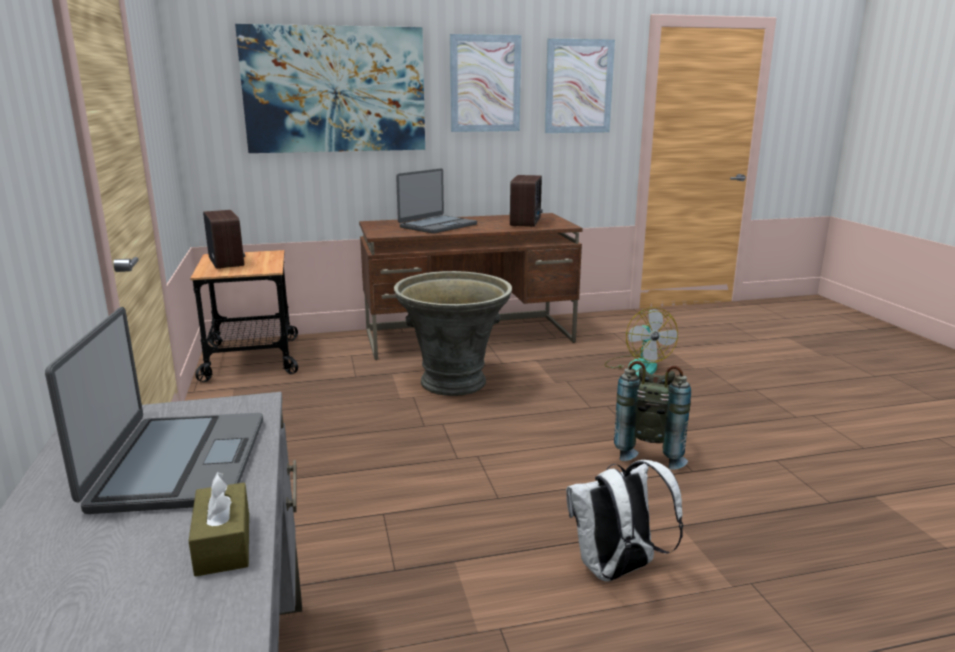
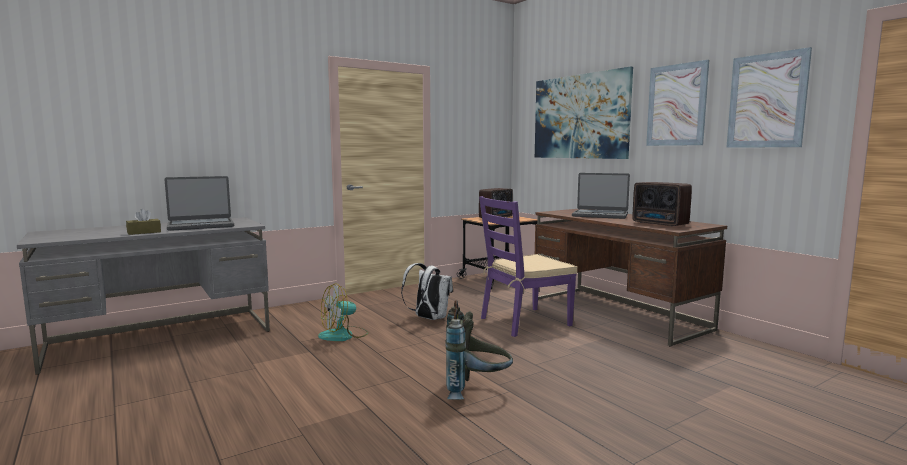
camera: 70 degrees right, 10 degrees down
(454, 383) = (524, 322): grey planter -> purple chair
(526, 223) = (660, 224): radio -> radio turned 60 degrees clockwise
(616, 571) = (308, 390): white backpack -> white backpack (428, 318)
(637, 366) = (653, 375): fan -> fan (344, 335)

